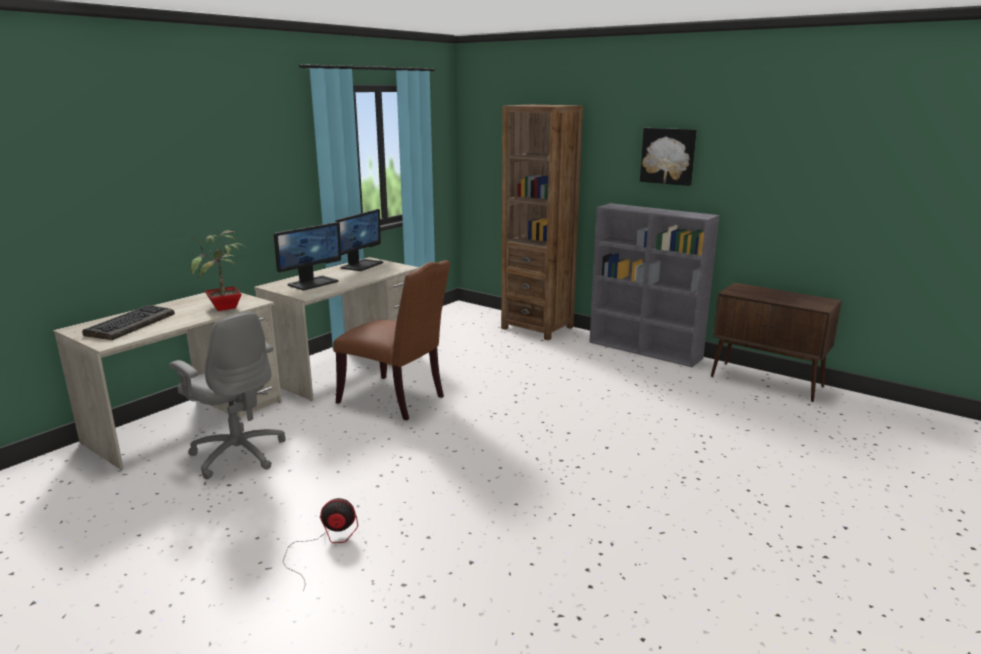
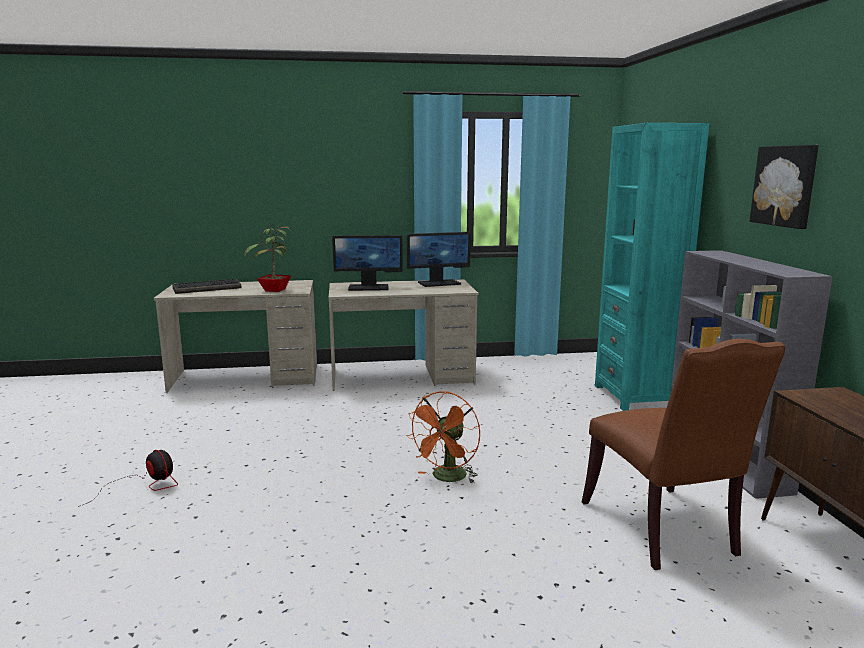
camera: 45 degrees right, 5 degrees down
(238, 454) = (227, 407): grey office chair -> none
(396, 400) = (385, 411): brown chair -> brown chair (664, 530)
(537, 328) = (635, 396): brown bookcase -> turquoise bookcase
(537, 426) = (447, 478): none -> orange fan

